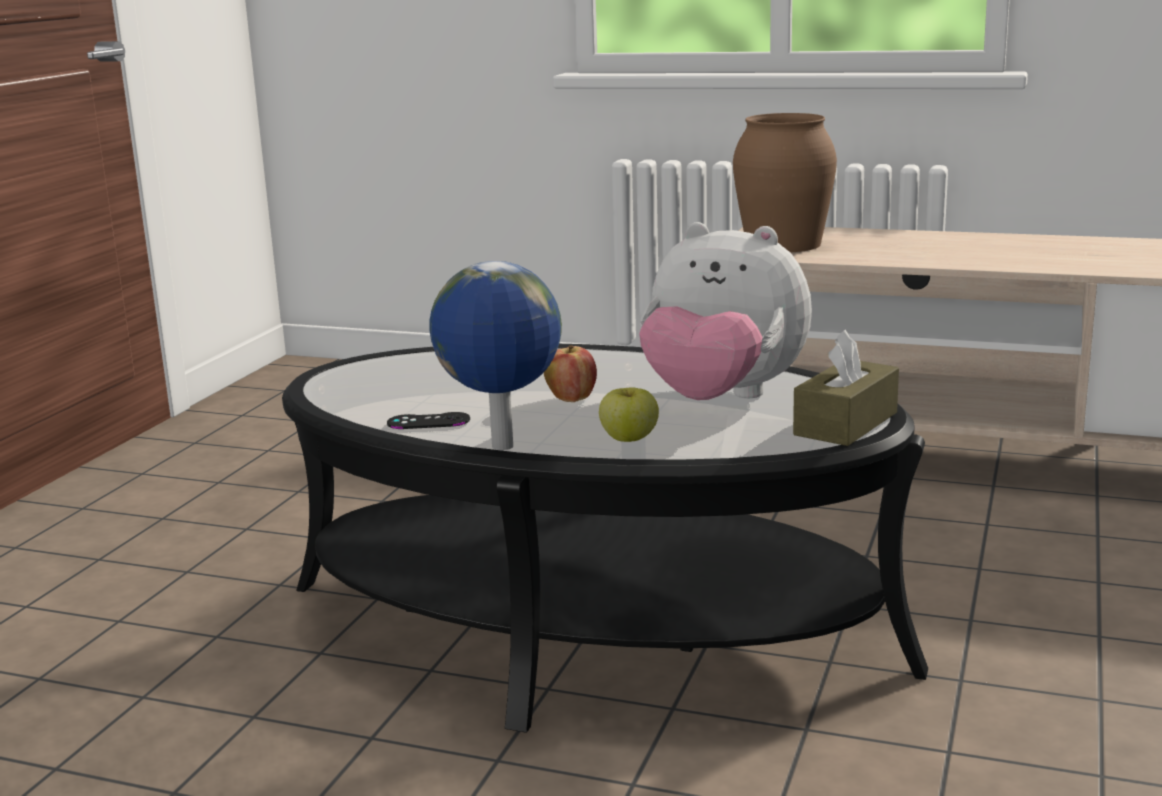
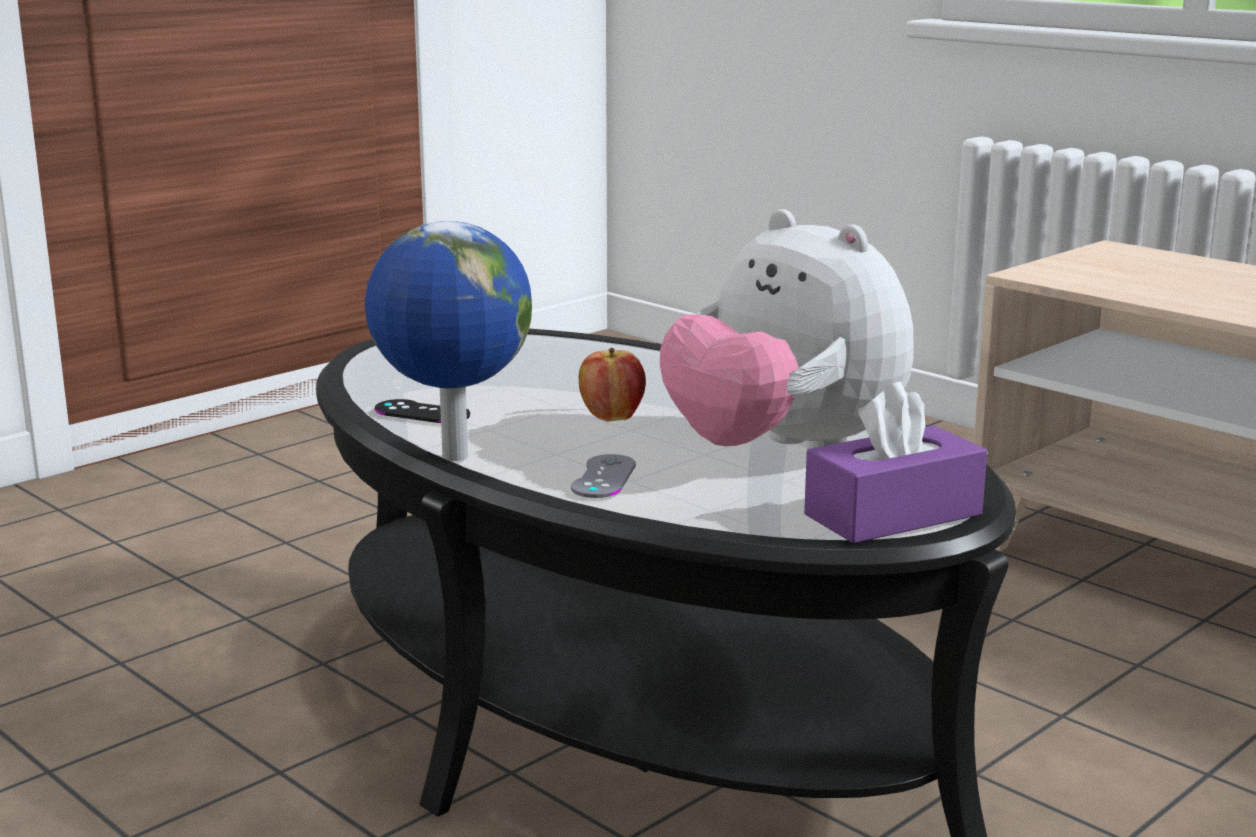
camera: 25 degrees right, 0 degrees up
(629, 439) = (603, 477): apple -> grey game controller
(783, 244) = (1113, 271): brown vase -> none
(846, 424) = (893, 514): brown tissue box -> purple tissue box

